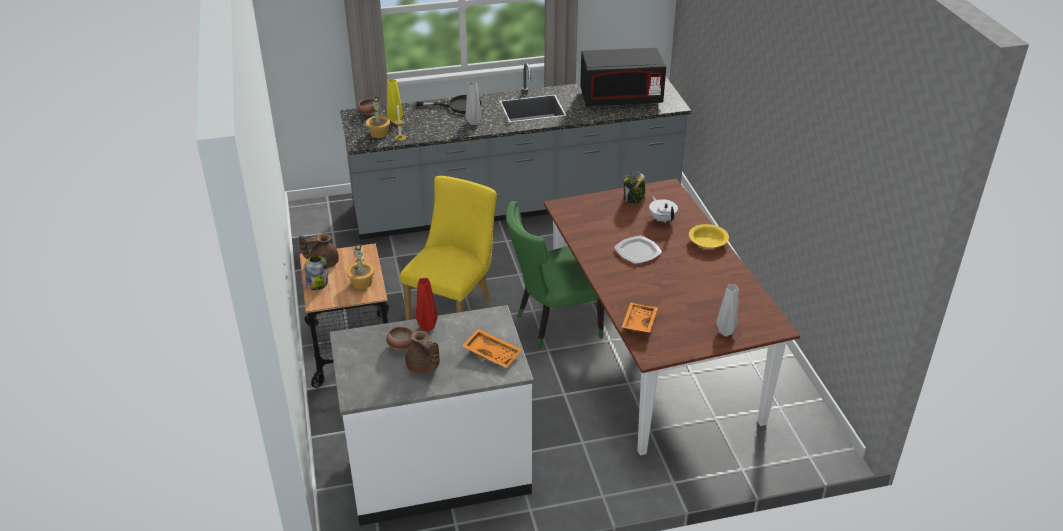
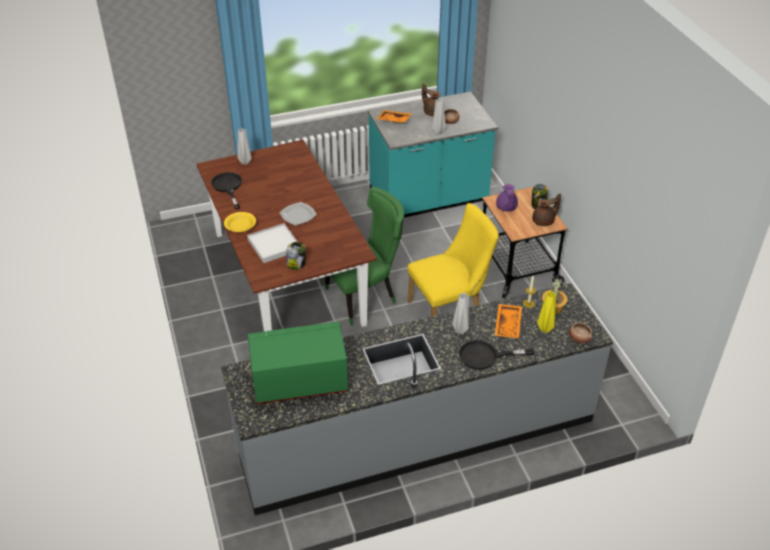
camera: 175 degrees right, 5 degrees up
(362, 282) = (506, 208): potted plant -> purple teapot
(427, 326) = (438, 132): red vase -> grey vase
(438, 469) = (428, 199): white counter -> turquoise counter
(454, 306) = (450, 308): yellow chair -> yellow chair turned 135 degrees counterclockwise
(621, 98) = (299, 381): black microwave -> green microwave
(638, 322) = (302, 164): orange tray -> orange tray (508, 325)
(662, 219) = (274, 245): white teapot -> white tray
(739, 293) = (228, 187): none -> black frying pan

